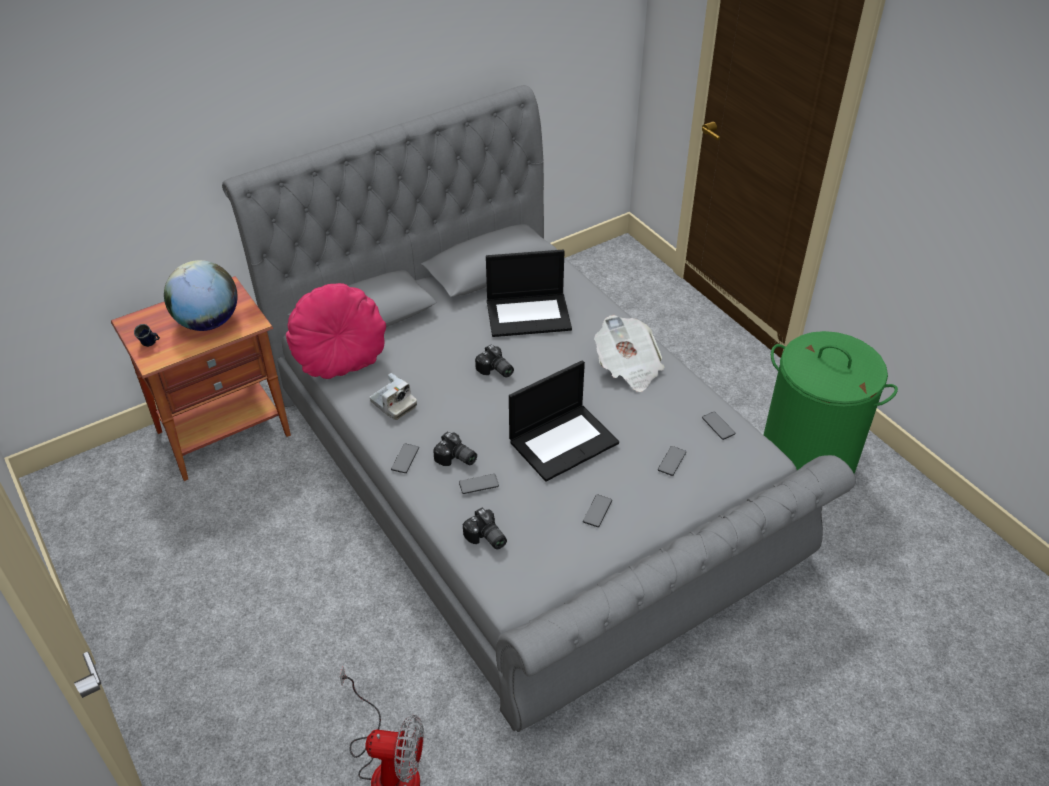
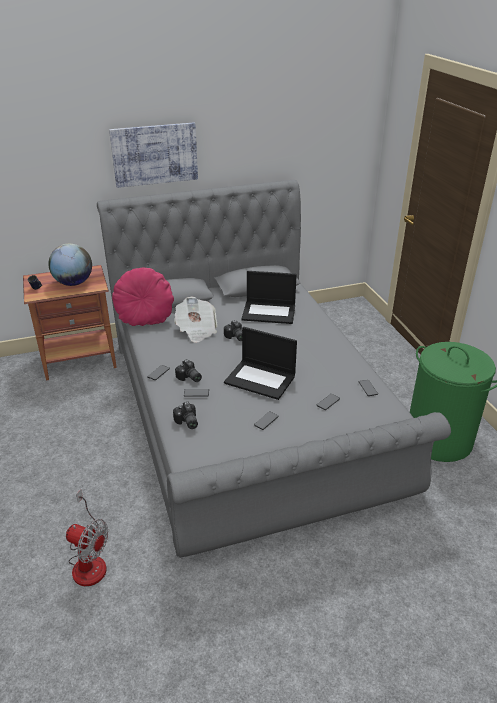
camera: 15 degrees right, 10 degrees down
(306, 86) = (154, 154): none -> picture
(393, 404) = (165, 344): camera -> none
(564, 441) = (261, 379): laptop -> laptop turned 45 degrees clockwise
(628, 367) = (320, 348): newspaper -> newspaper (196, 330)

